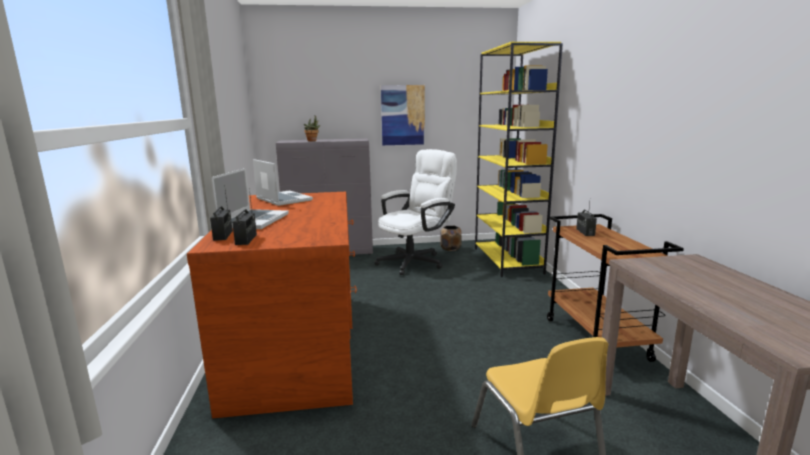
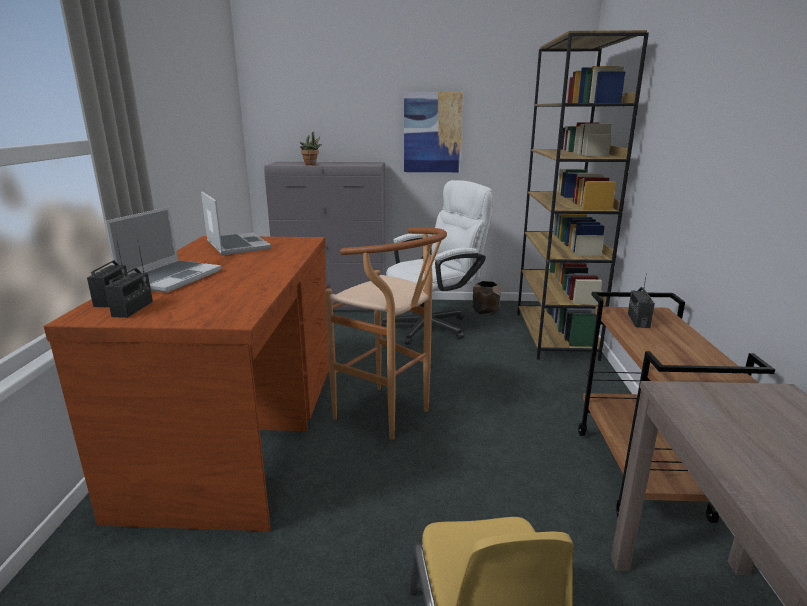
camera: 10 degrees right, 5 degrees up
(409, 322) = (390, 416): none -> brown stool
(508, 260) = (555, 335): yellow bookcase -> brown bookcase

